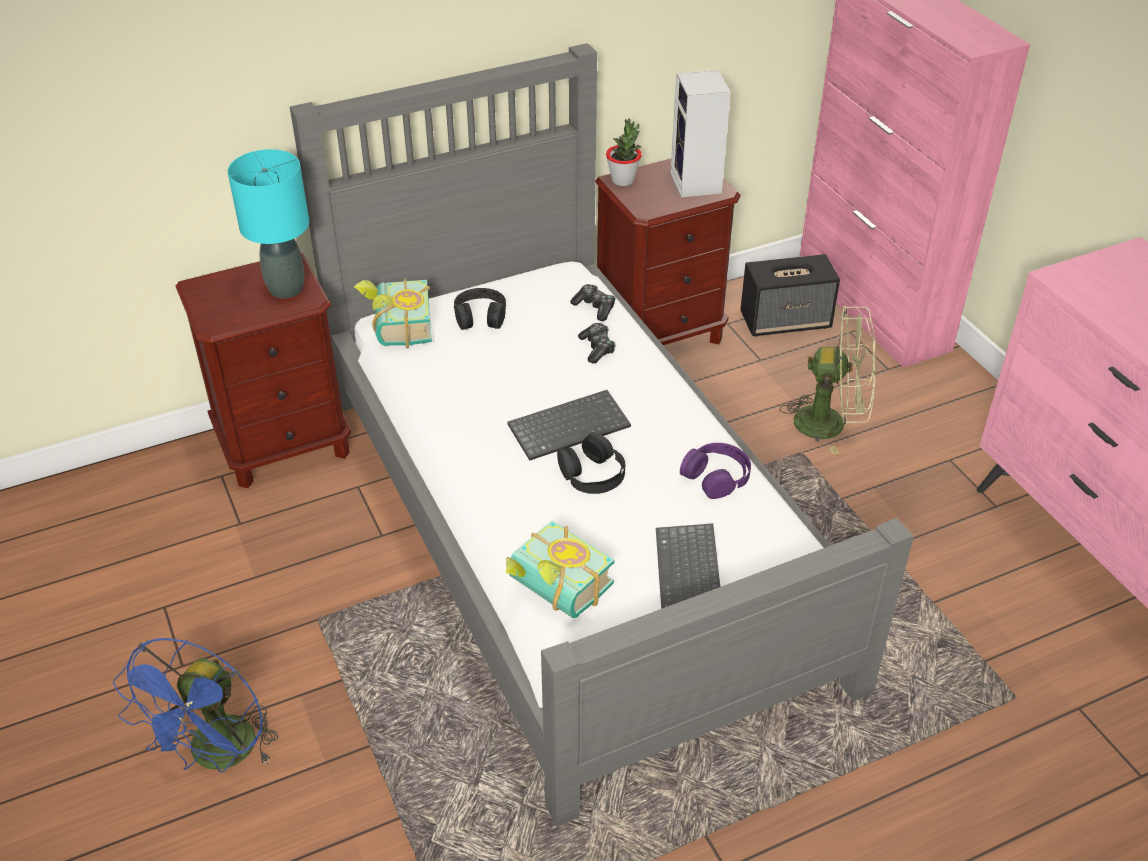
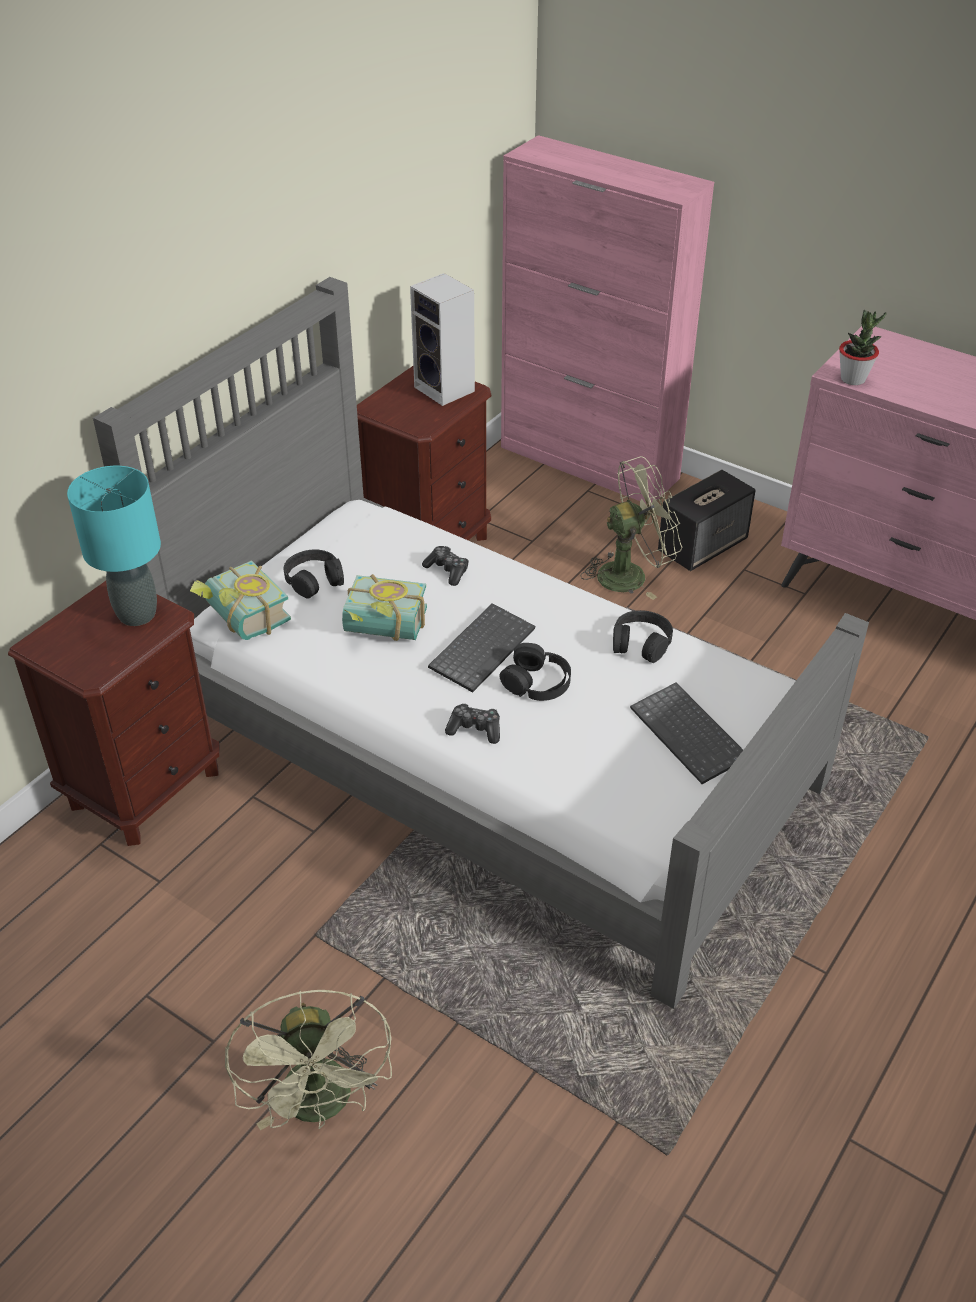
camera: 30 degrees left, 0 degrees up
(218, 757) = (322, 1106): blue fan -> green fan
(554, 591) = (591, 796): book -> book (383, 630)
(594, 307) = (414, 535): game controller -> game controller (475, 729)
(623, 180) = (376, 406): potted plant -> potted plant (853, 379)
(716, 476) = (641, 643): purple headphones -> black headphones
(786, 321) = (527, 499): speaker -> speaker (703, 546)

